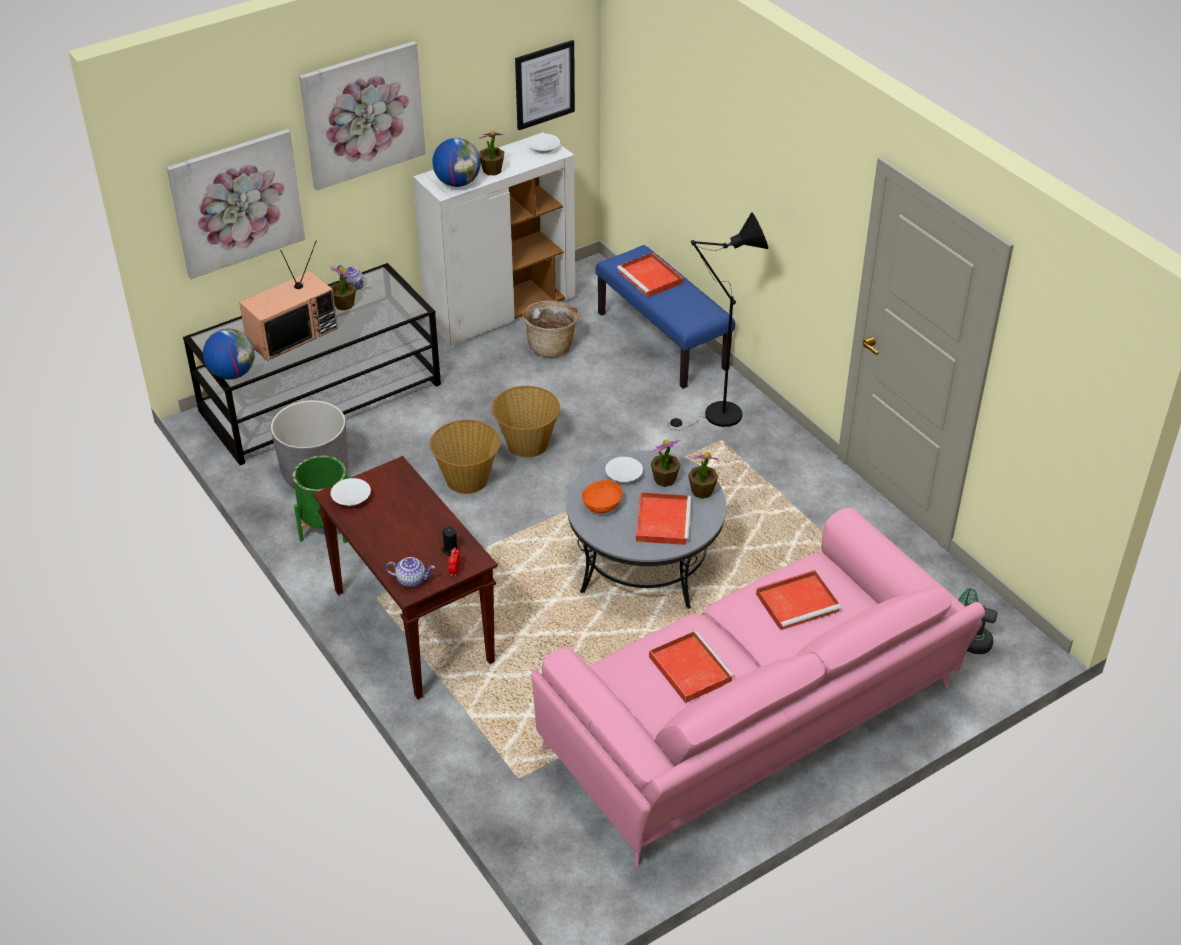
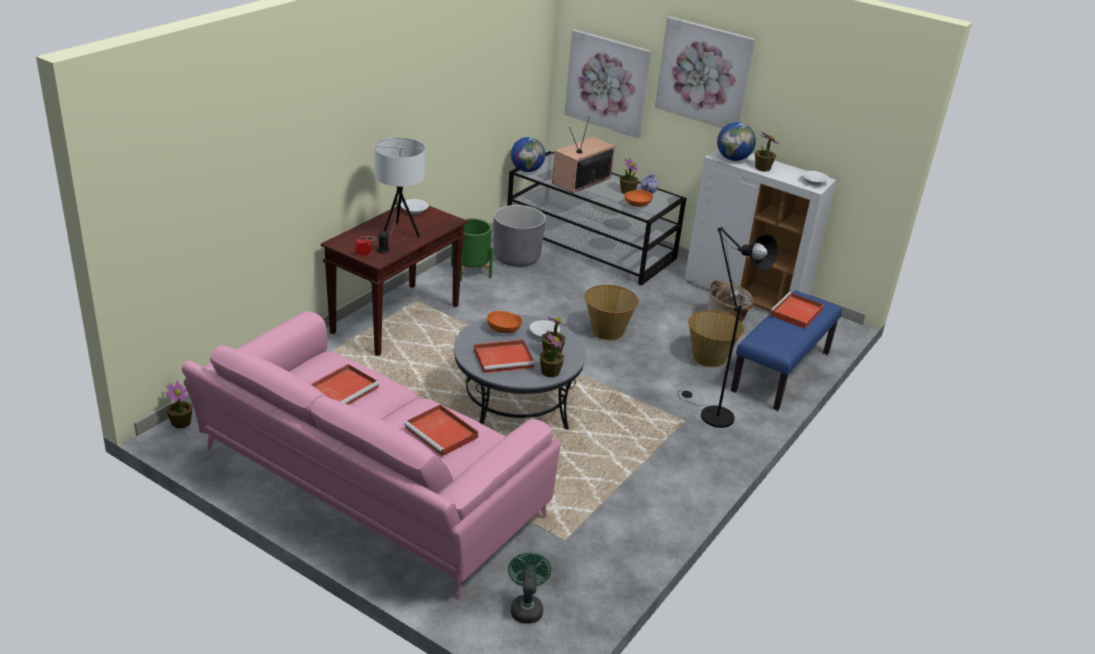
camera: 65 degrees right, 10 degrees down
(292, 334) = (582, 181): television -> television turned 105 degrees clockwise
(385, 308) = (637, 205): none -> orange bowl
(408, 527) = (397, 233): none -> white table lamp
(411, 580) = (347, 242): teapot -> none
(467, 479) = (552, 313): basket -> basket (710, 358)
(544, 84) = (851, 141): picture -> none
(566, 888) = (181, 422): none -> potted plant

